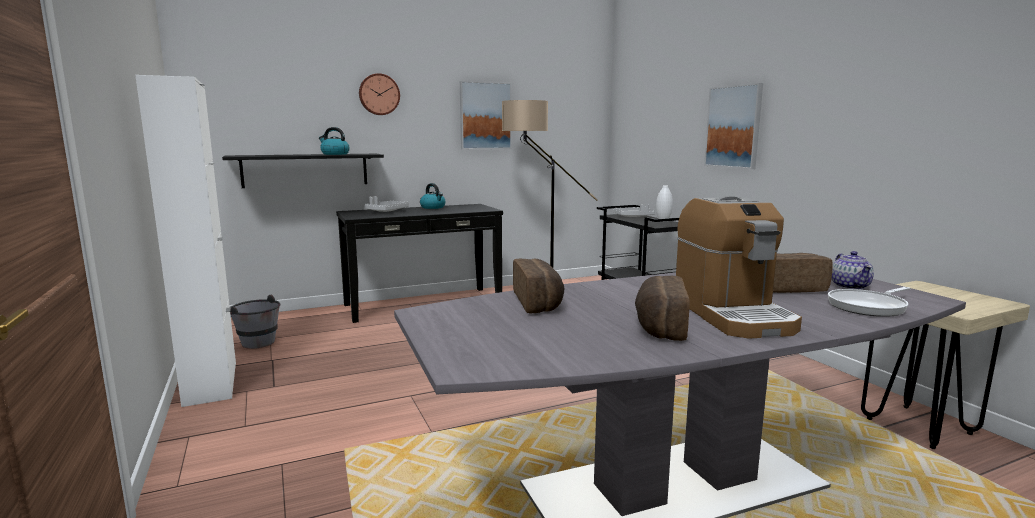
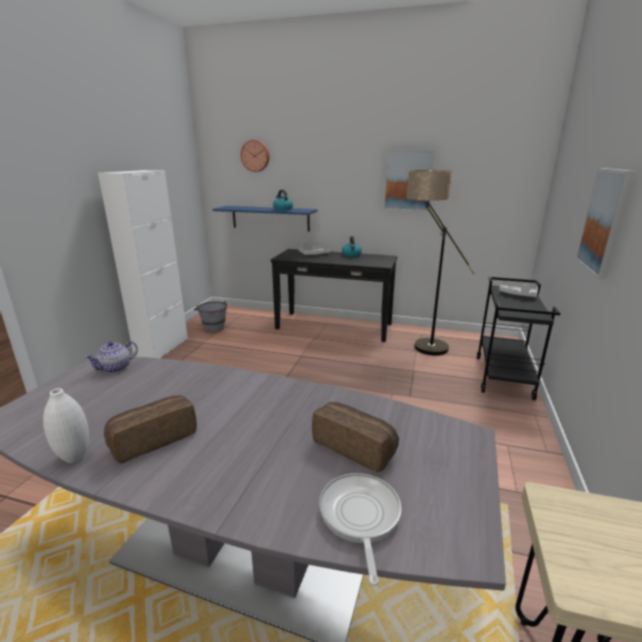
camera: 40 degrees right, 10 degrees up
(305, 170) = (270, 218): black shelf -> blue shelf
(379, 94) = (321, 163): wall clock -> wall clock (255, 156)
(539, 302) = (164, 379): bread -> none
(663, 221) = (534, 307): white vase -> white vase (75, 457)
(732, 314) = (226, 455): coffee machine -> none
(850, 286) = (429, 478): teapot -> teapot (116, 368)
(869, 306) = (359, 516): frying pan -> frying pan turned 75 degrees clockwise

